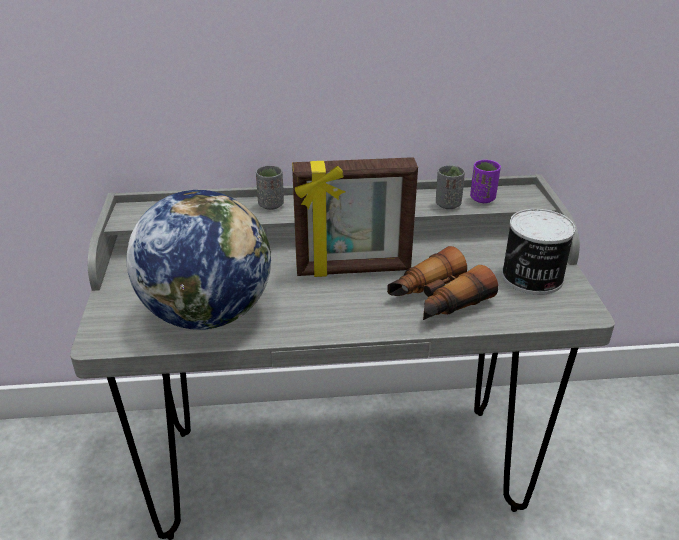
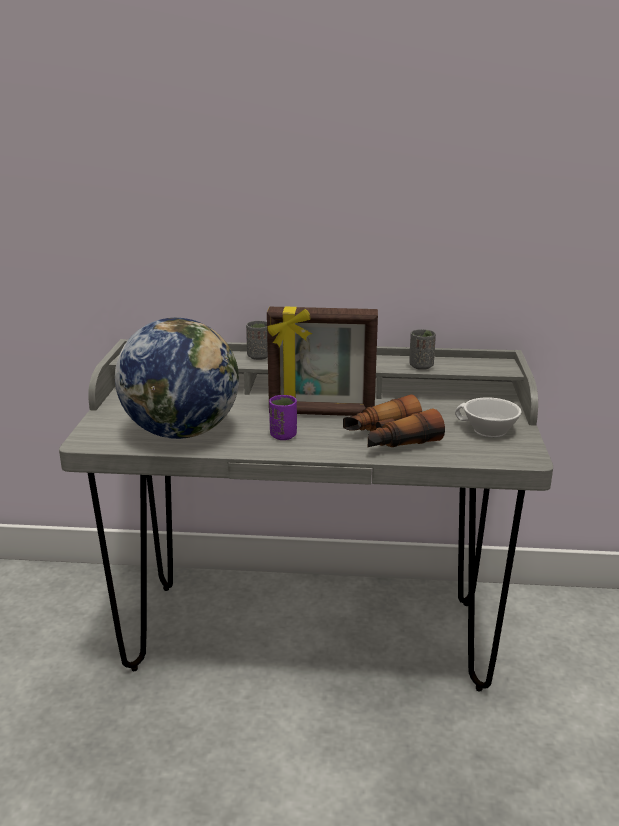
camera: 10 degrees right, 10 degrees down
(482, 198) = (456, 364): purple cup -> purple cup (283, 436)
(532, 277) = (487, 431): can -> white cup

